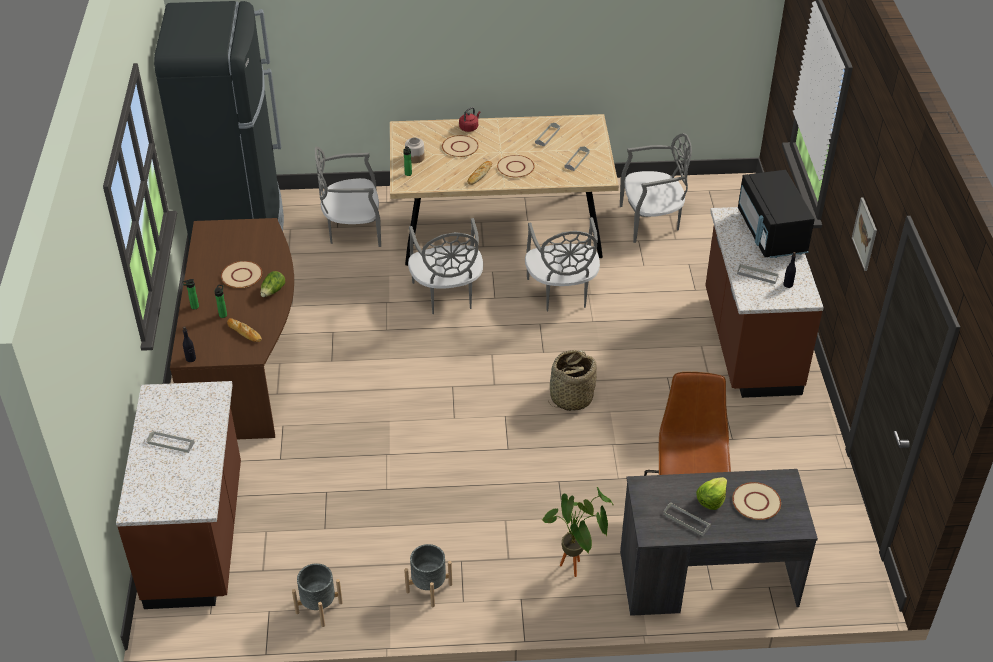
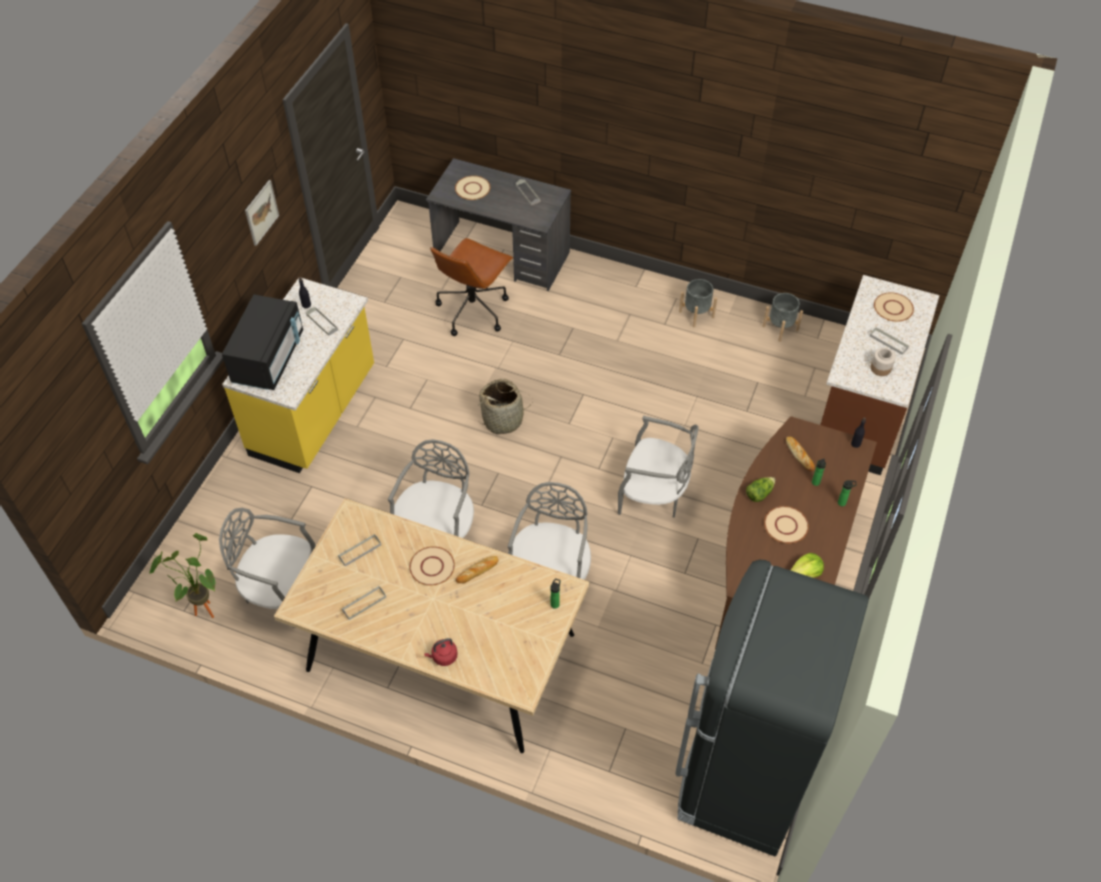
camera: 155 degrees left, 10 degrees up
(353, 229) = (608, 716): grey chair -> grey chair (654, 495)
(415, 157) = (534, 629): jar -> jar (880, 368)
(460, 147) = (473, 625): beige plate -> beige plate (893, 308)
(577, 569) = (586, 291): potted plant -> potted plant (203, 608)
(711, 499) = (501, 200): lettuce -> lettuce (805, 573)
(749, 343) = (315, 413): brown counter -> yellow counter

